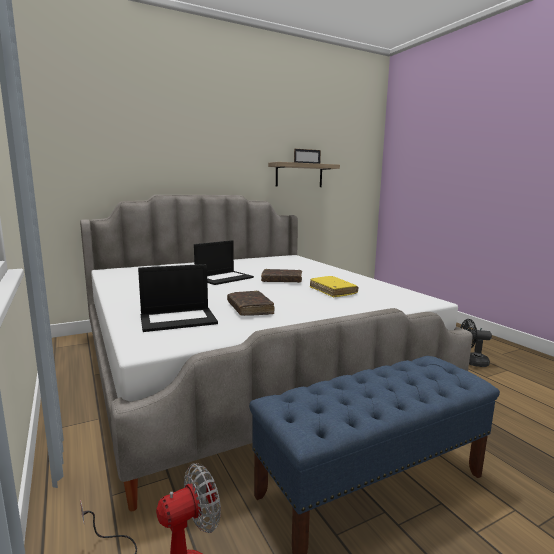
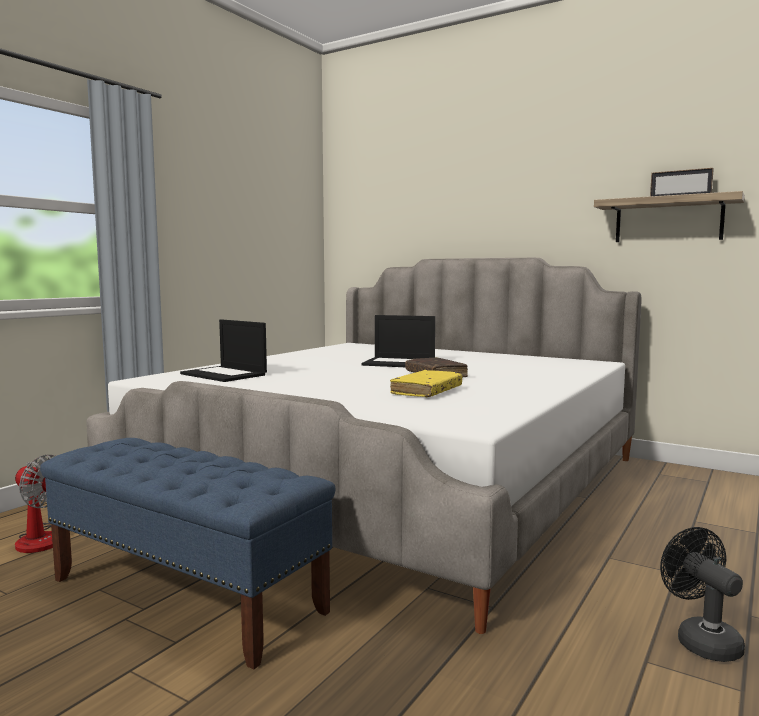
camera: 60 degrees right, 5 degrees down
(250, 309) = (288, 382): brown book -> none

